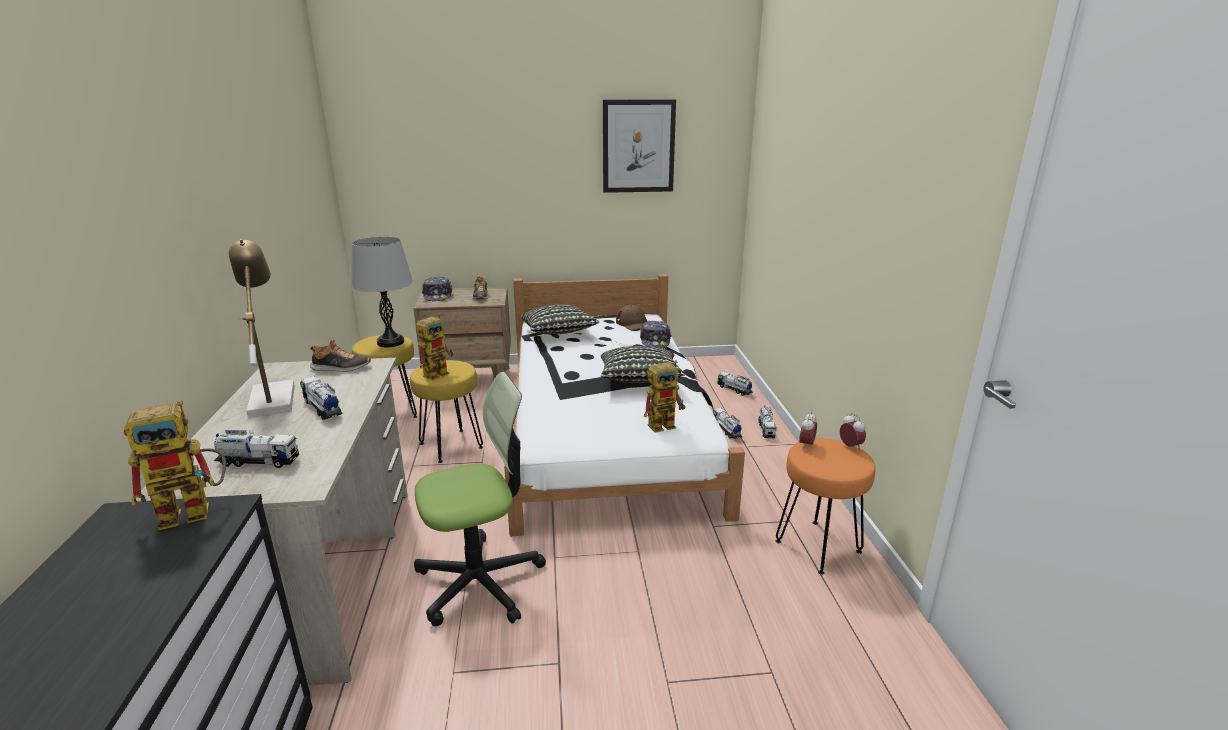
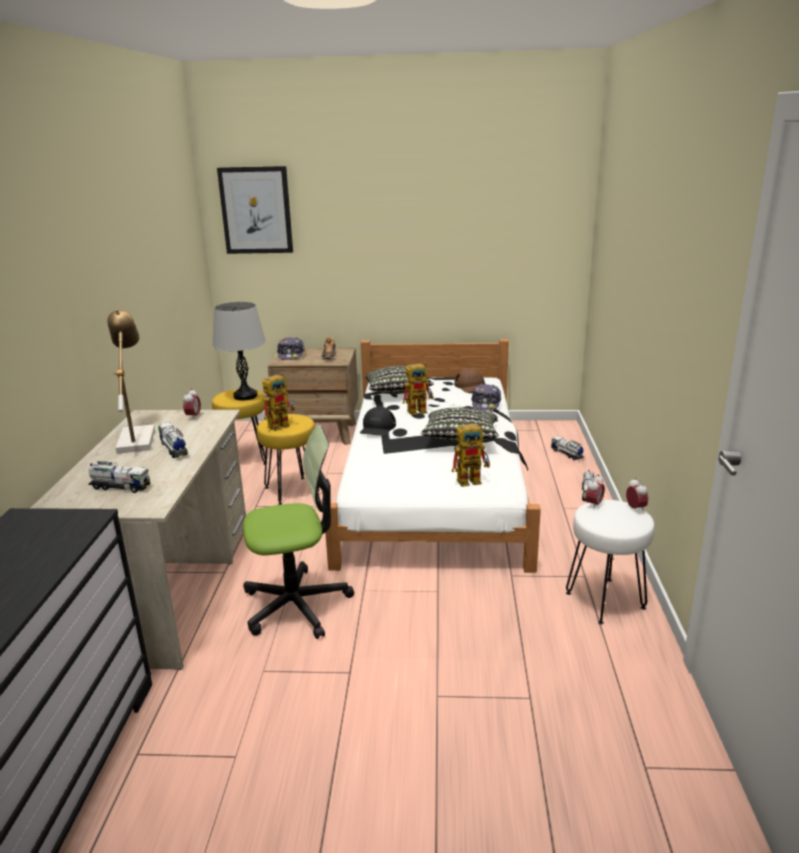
camera: 10 degrees right, 0 degrees up
(197, 510) = (72, 517): toy robot -> toy robot (420, 410)
(341, 368) = (193, 417): shoe -> alarm clock
(546, 372) = (377, 428): none -> black cap
(638, 146) = (481, 217): picture -> picture (256, 210)
(726, 430) = (548, 491): toy truck -> none
(817, 546) = (604, 600): orange stool -> white stool

